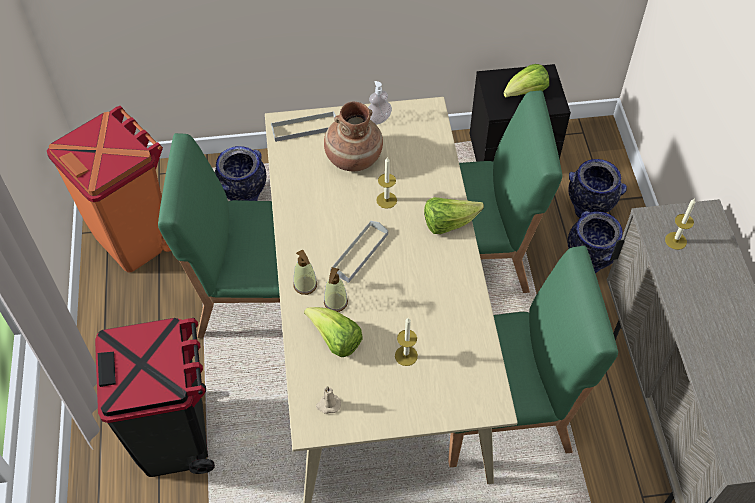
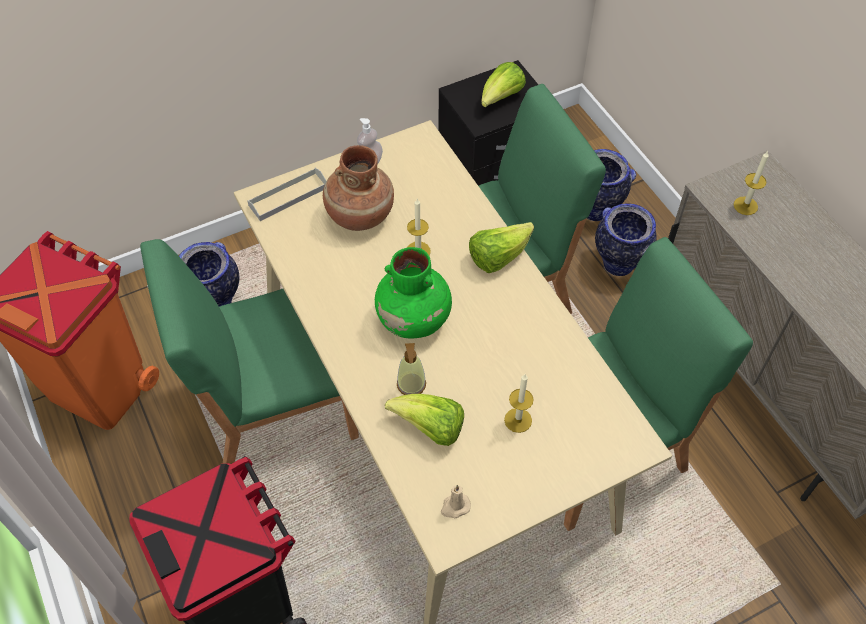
camera: 20 degrees left, 0 degrees up
(305, 285) = (367, 375): soap dispenser -> none
(359, 253) = (414, 320): grey tray -> green vase

